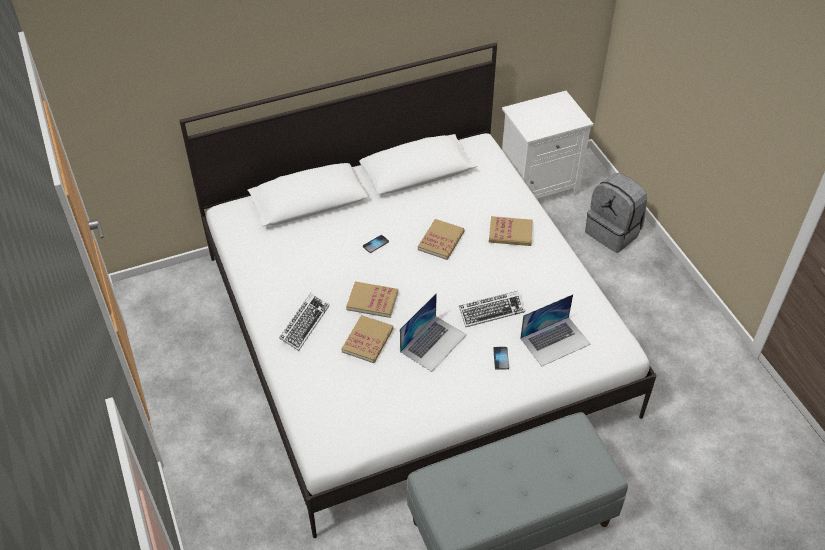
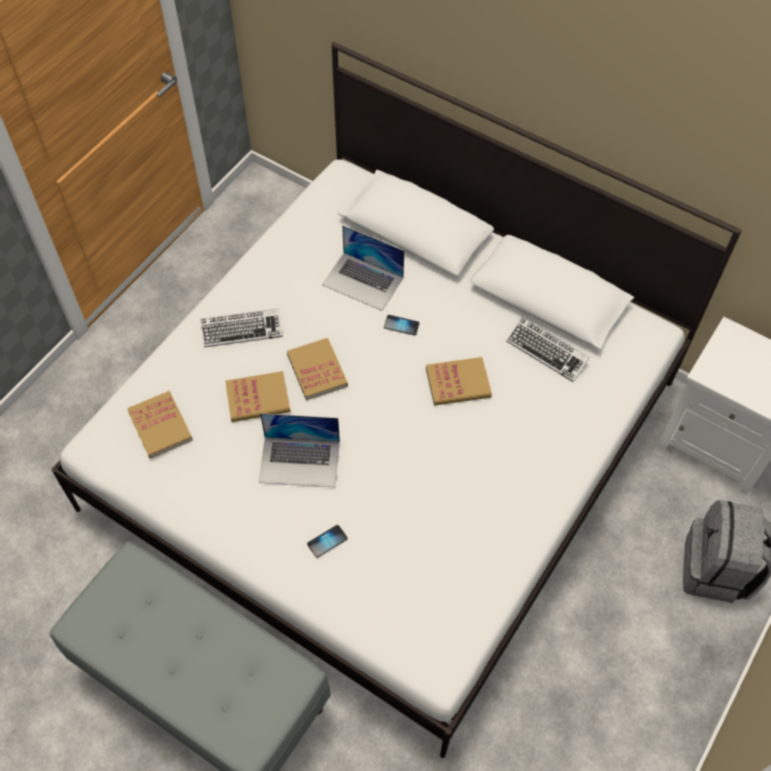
camera: 55 degrees right, 10 degrees up
(491, 311) = (390, 493): keyboard -> keyboard (546, 352)
(510, 233) = (529, 445): book -> book (160, 426)
(555, 341) = (394, 585): laptop -> laptop (363, 281)

